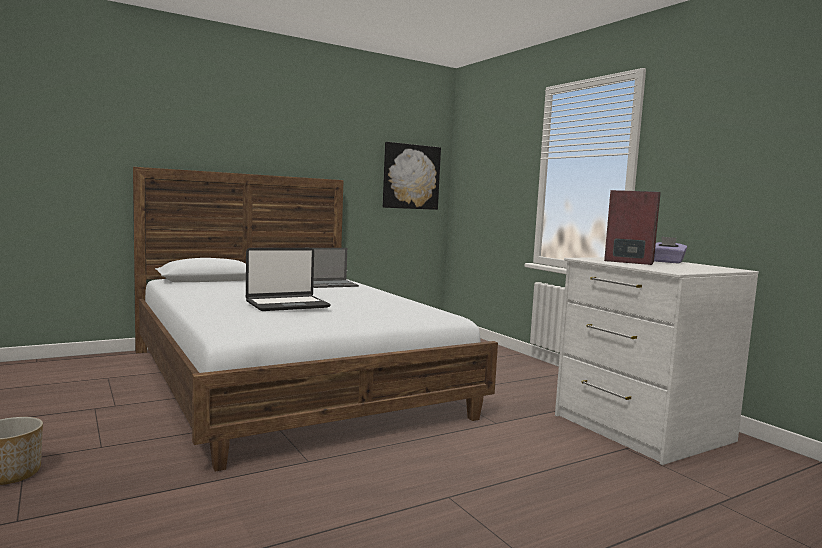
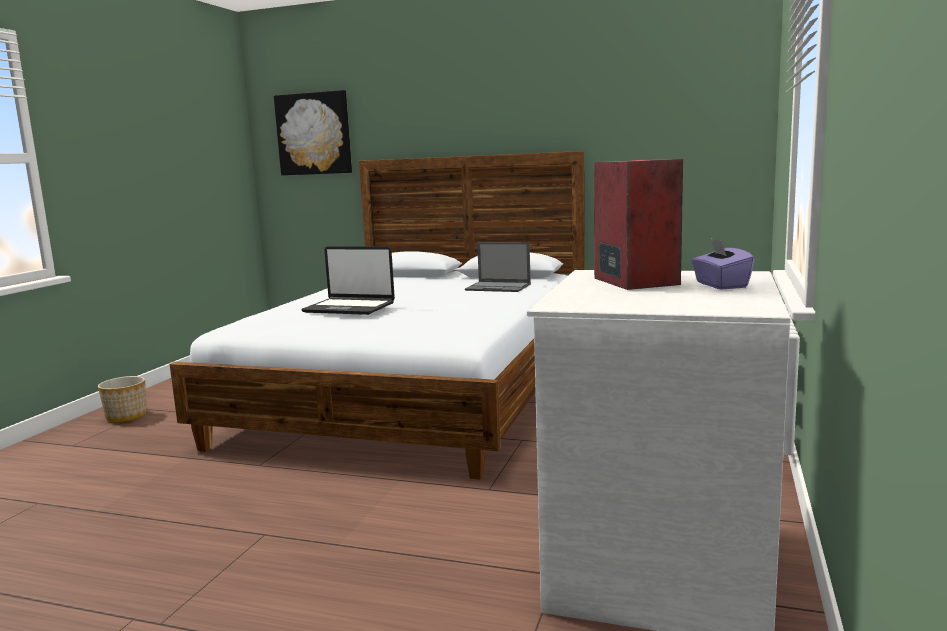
camera: 50 degrees right, 5 degrees up
(411, 176) = (699, 134): picture -> picture (314, 133)

